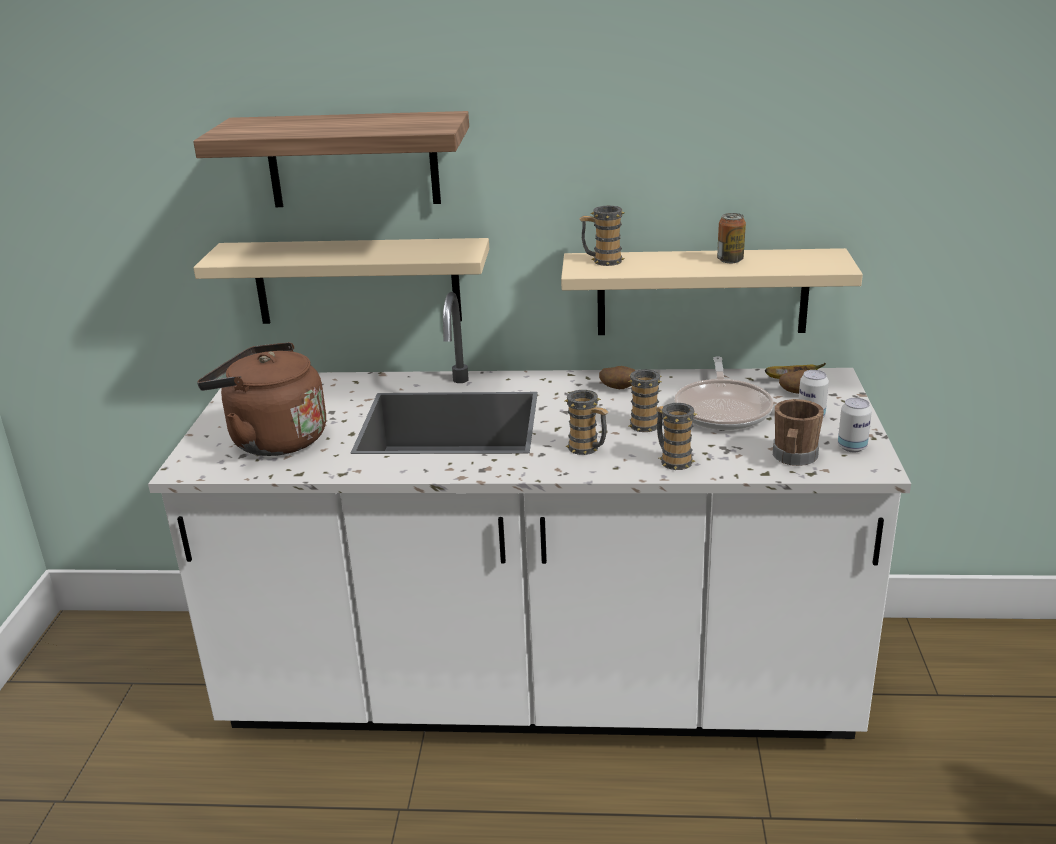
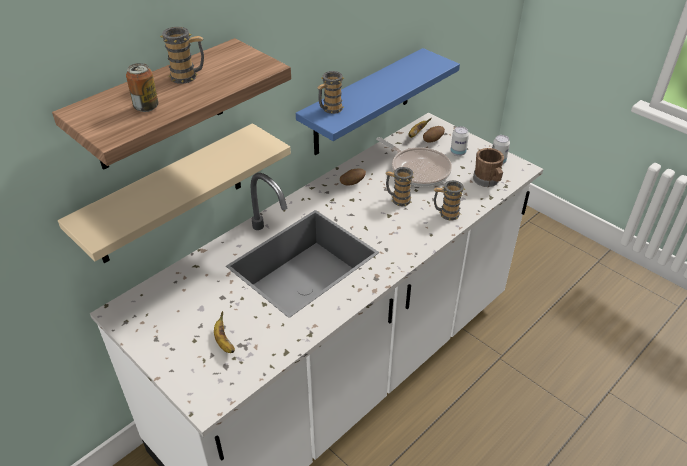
camera: 50 degrees left, 15 degrees up
(273, 440) = (223, 342): brown kettle -> banana
(588, 449) = (401, 231): mug -> mug (188, 77)
(702, 292) = (363, 103): beige shelf -> blue shelf
(730, 260) = (390, 80): can -> can (146, 107)

